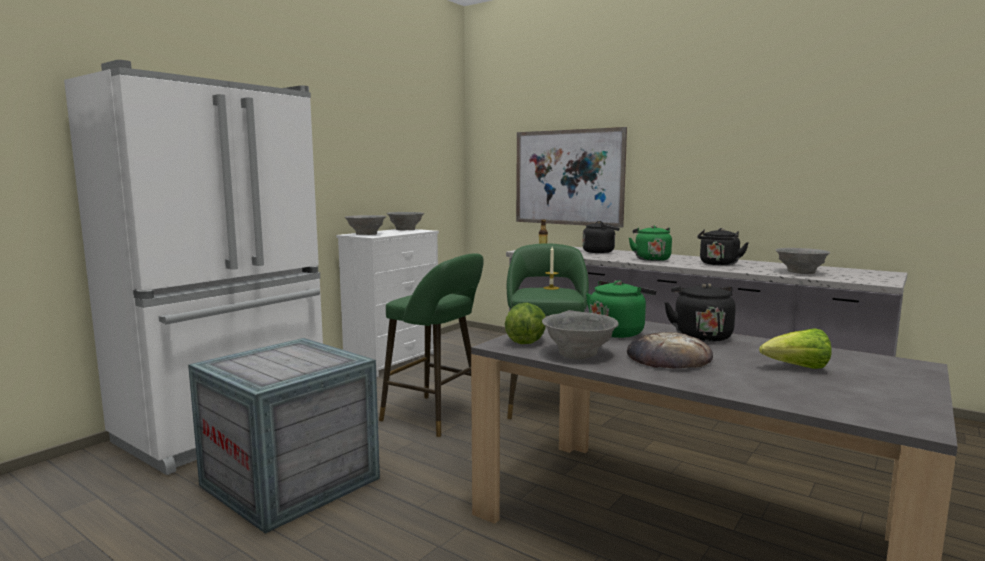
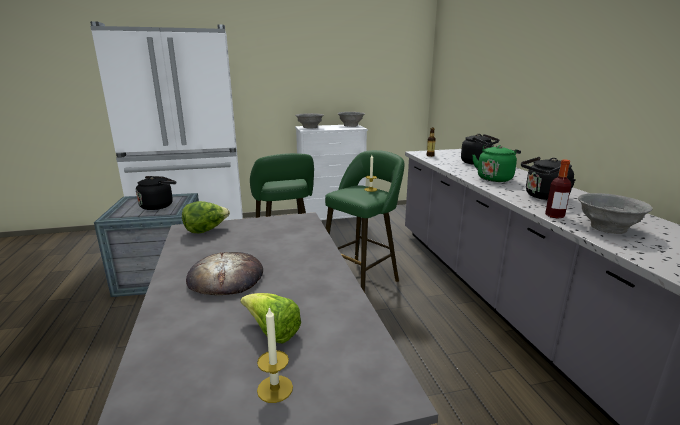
camera: 40 degrees right, 10 degrees up
(568, 177) = (484, 89): picture -> none
(579, 354) = (195, 251): grey bowl -> none
(618, 332) = (277, 242): green kettle -> none
(700, 336) = (318, 267): black kettle -> black kettle (158, 206)
(759, 272) = (554, 216): none -> bottle
(880, 383) = (275, 389): none -> candle

